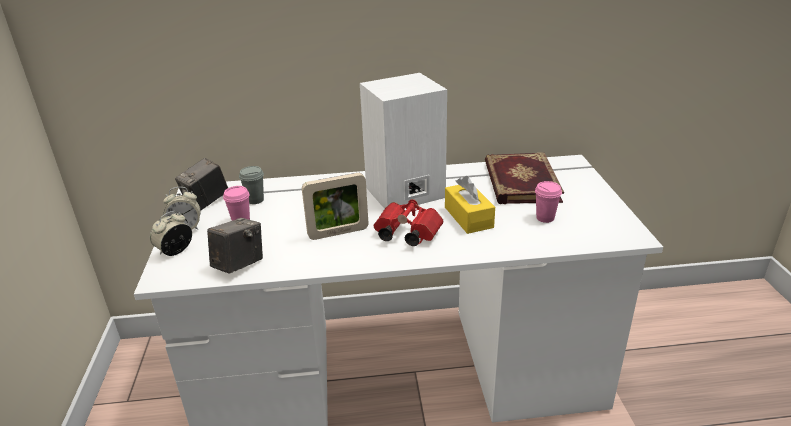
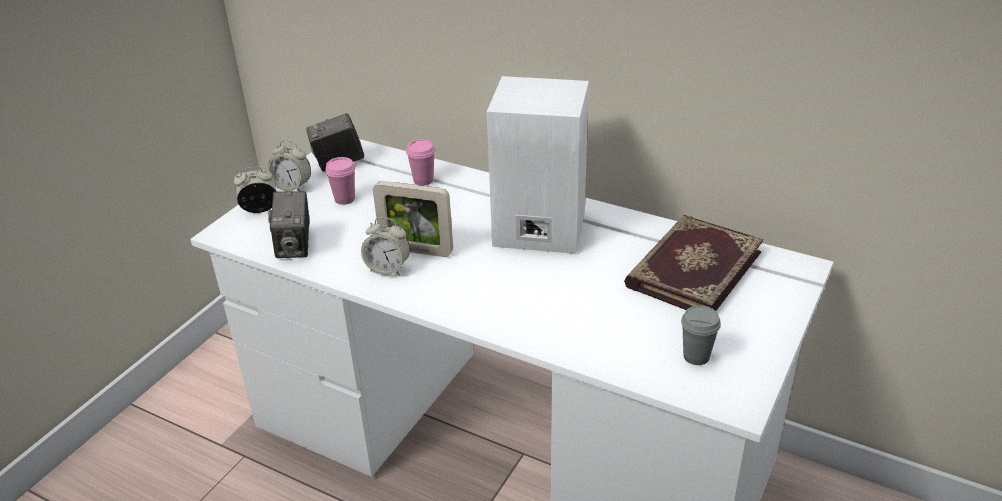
camera: 35 degrees right, 5 degrees up
(239, 264) = (295, 247): camera -> camera turned 105 degrees clockwise
(255, 200) = (383, 178): grey cup -> grey cup (696, 356)
(332, 251) = (388, 269): none -> alarm clock
(405, 234) = (478, 281): red binoculars -> none
(468, 217) = (570, 290): yellow tissue box -> none
(545, 218) = (659, 330): pink cup -> pink cup (423, 180)

